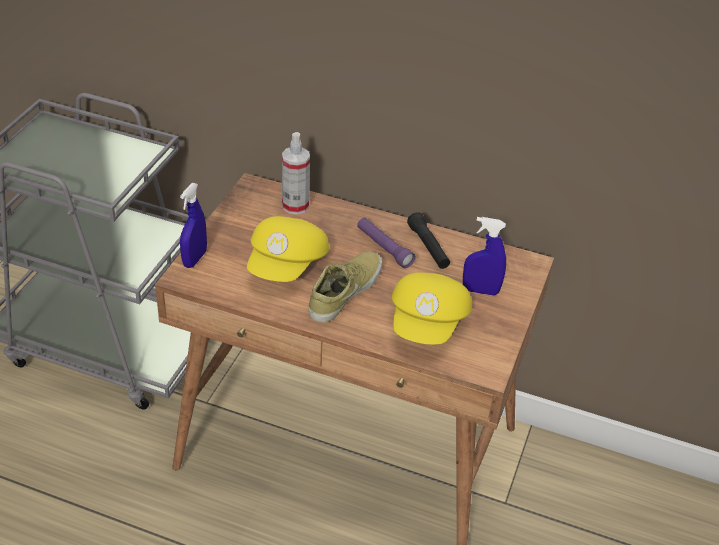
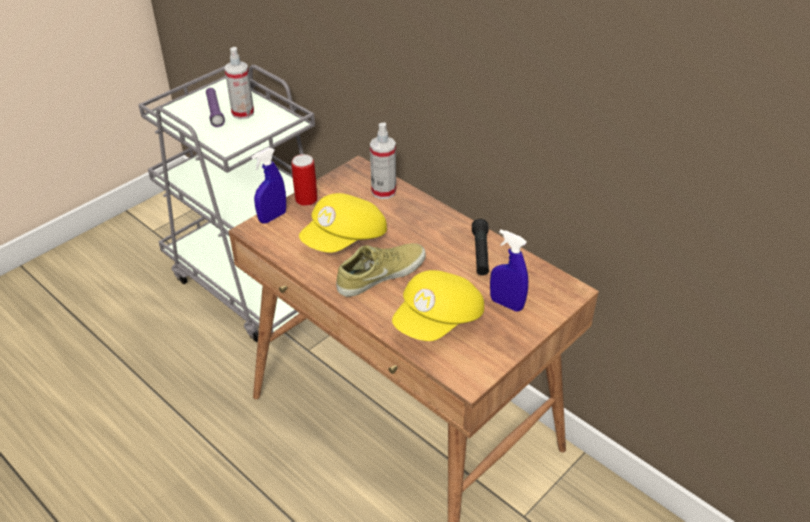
camera: 25 degrees right, 0 degrees up
(89, 151) = (243, 113): none -> spray bottle
(219, 232) = (306, 199): none -> can
(384, 248) = (439, 245): purple flashlight -> purple flashlight (215, 112)

